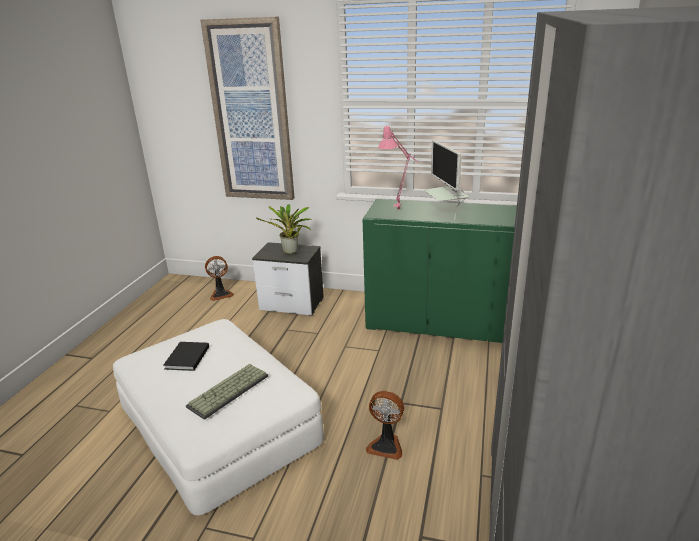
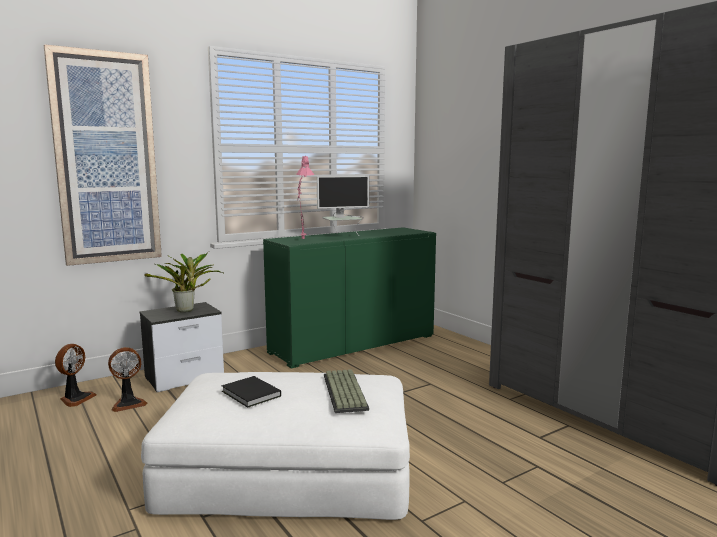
camera: 50 degrees left, 15 degrees down
(386, 445) = (438, 414): fan -> fan (128, 404)
(446, 213) = (342, 237): monitor -> monitor turned 45 degrees counterclockwise

